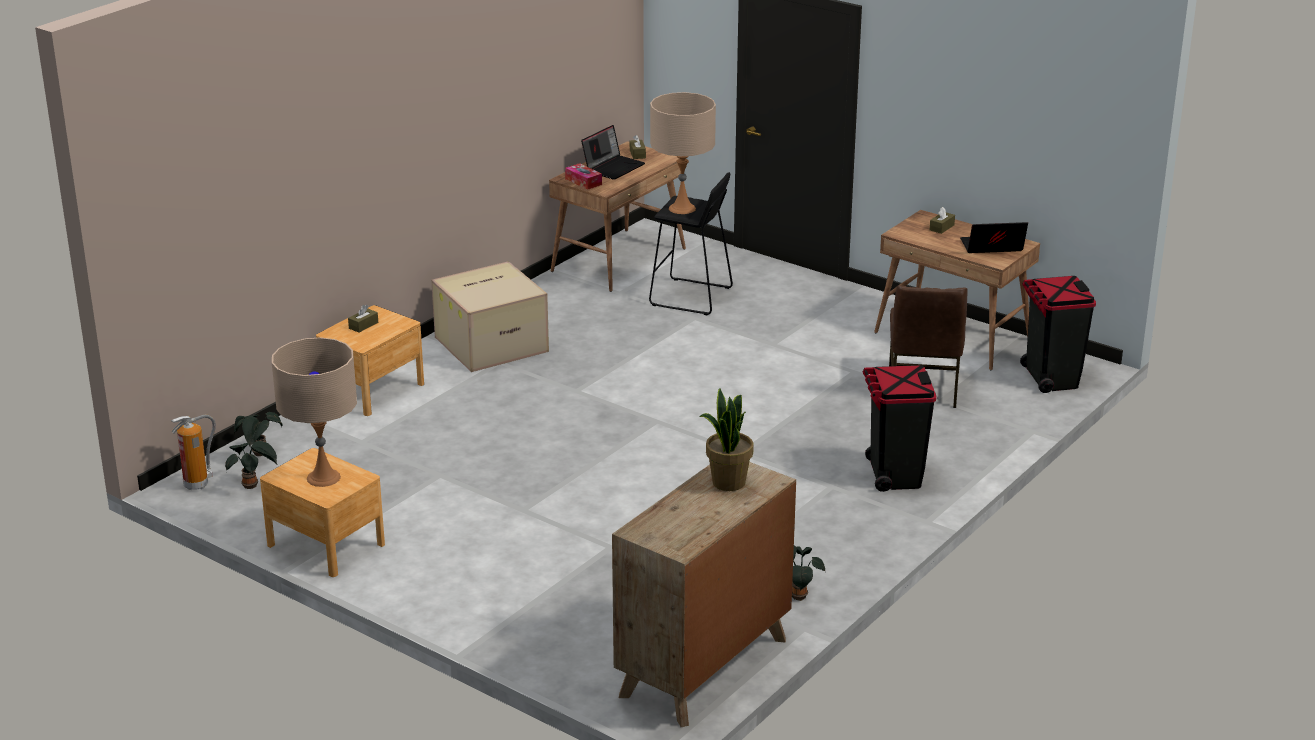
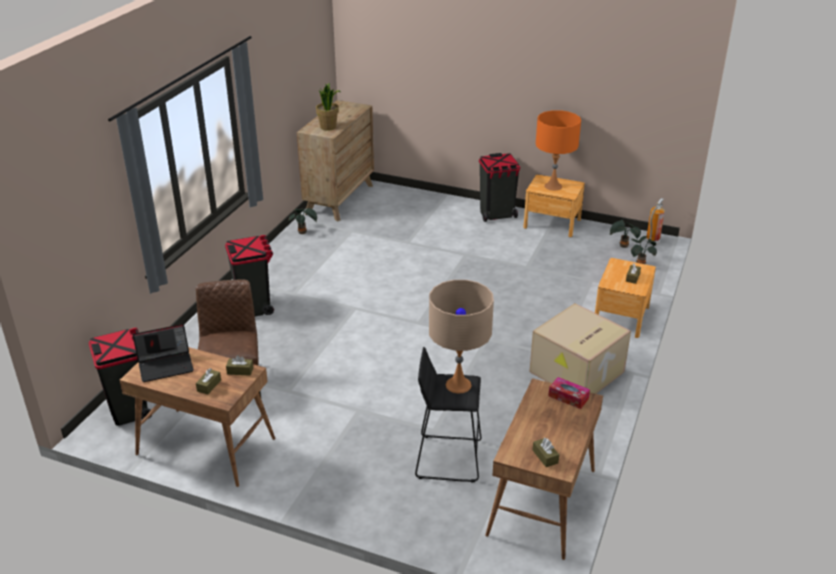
camera: 165 degrees right, 5 degrees up
(323, 477) = (553, 186): beige table lamp -> orange table lamp
(410, 578) = (497, 215): none -> black trash can
(613, 167) = (555, 427): laptop -> none
(909, 234) = (240, 371): none -> brown tissue box

